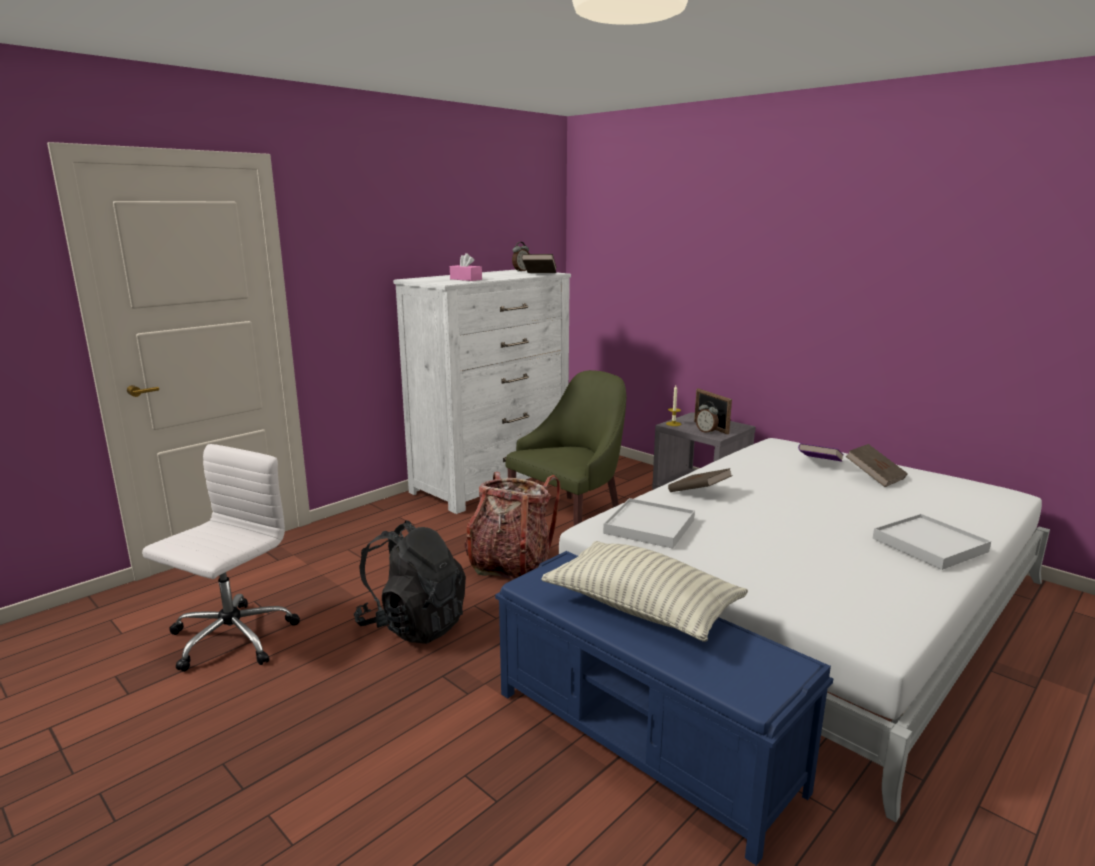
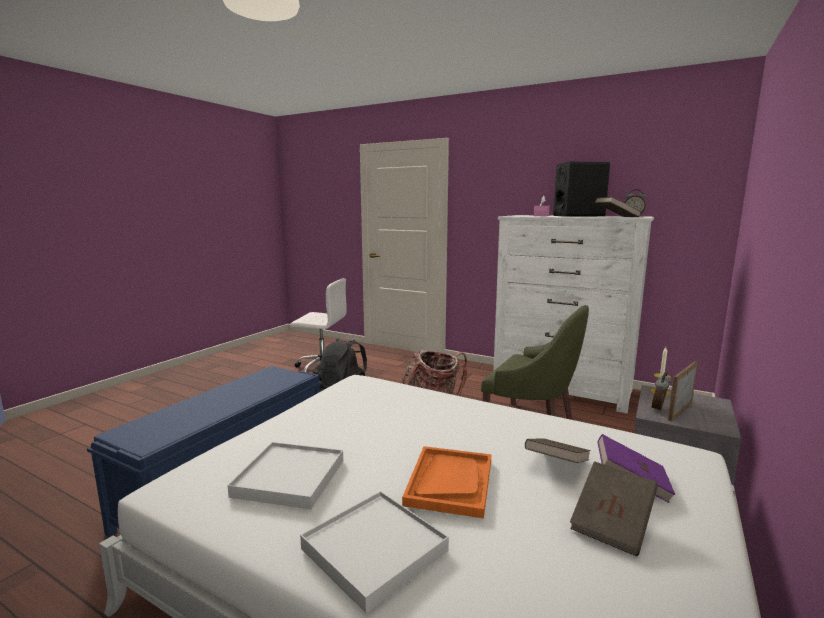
camera: 75 degrees right, 5 degrees down
(487, 275) = (578, 216): none -> black speaker
(642, 609) = (235, 398): pillow -> none
(649, 527) = (369, 396): white tray -> white tray (290, 478)
(698, 493) = (456, 411): brown book -> brown book (557, 465)
(837, 511) = (450, 482): none -> orange tray

